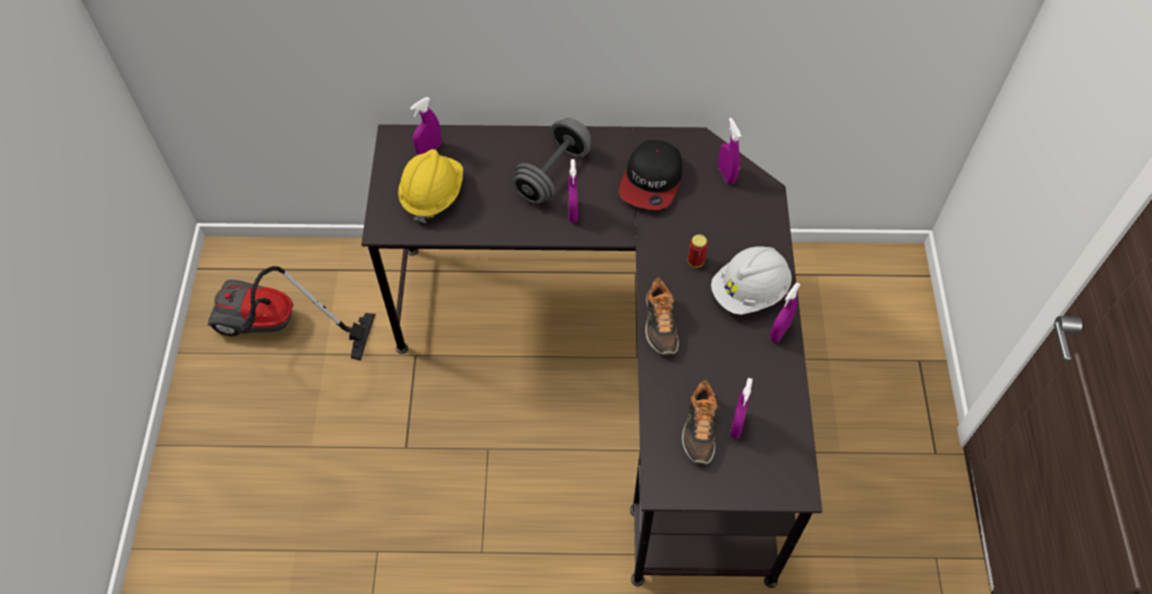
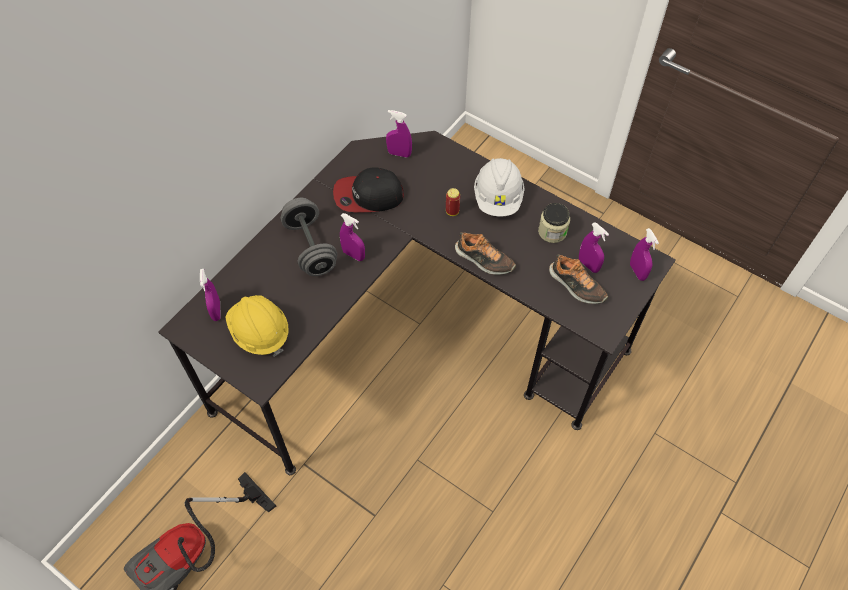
camera: 55 degrees left, 0 degrees up
(651, 181) = (368, 195): cap -> cap turned 120 degrees clockwise
(750, 366) = (552, 231): none -> jar
(779, 331) = (539, 201): purple spray bottle -> purple spray bottle (637, 271)

